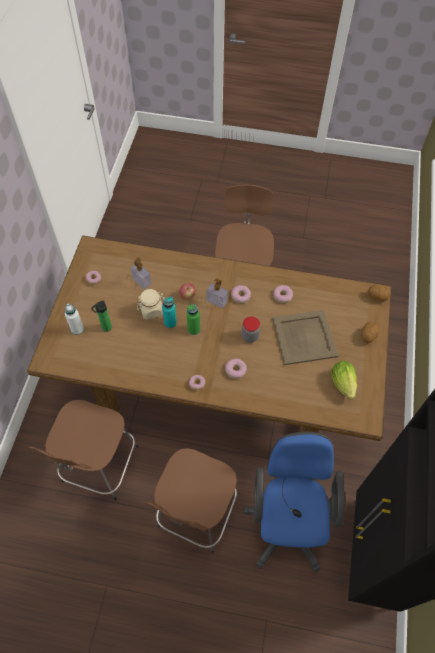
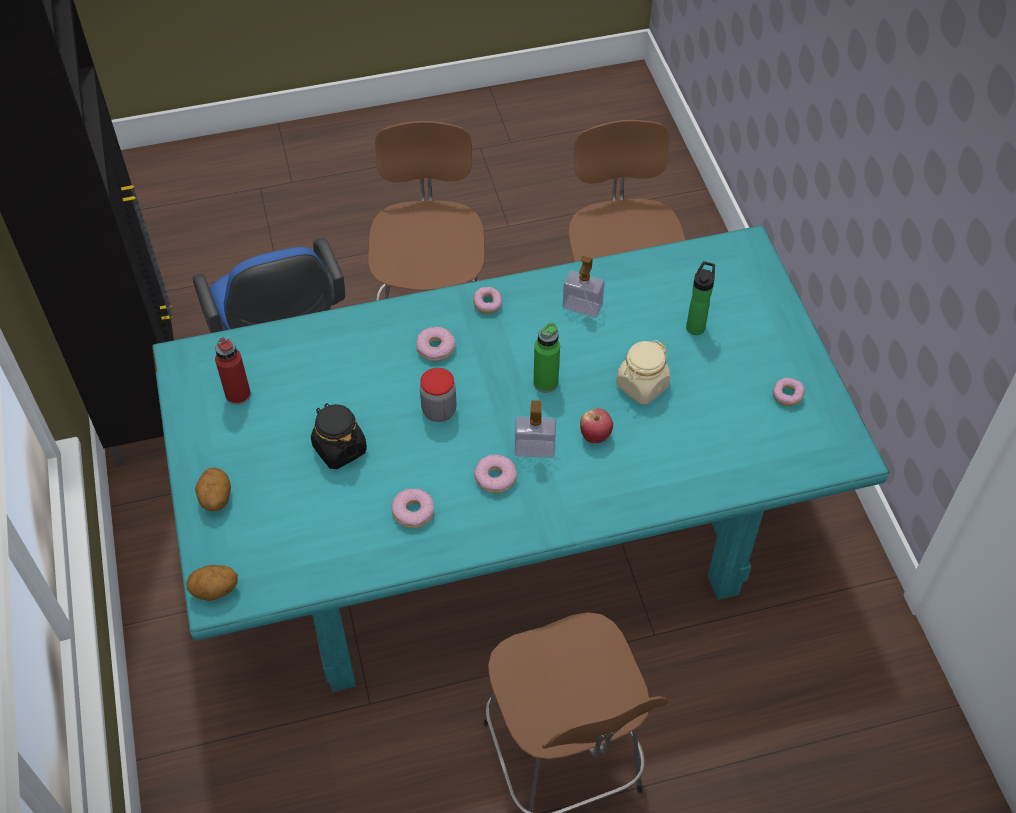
camera: 155 degrees right, 5 degrees down
(77, 329) = (740, 306): white bottle -> none
(142, 281) = (698, 428): soap dispenser -> soap dispenser (582, 306)
(170, 322) = (594, 377): turquoise bottle -> none
(214, 383) = (509, 534): brown dining table -> turquoise dining table
(303, 337) = (339, 448): beige tray -> black jar
(343, 385) = (238, 395): lettuce -> red bottle

